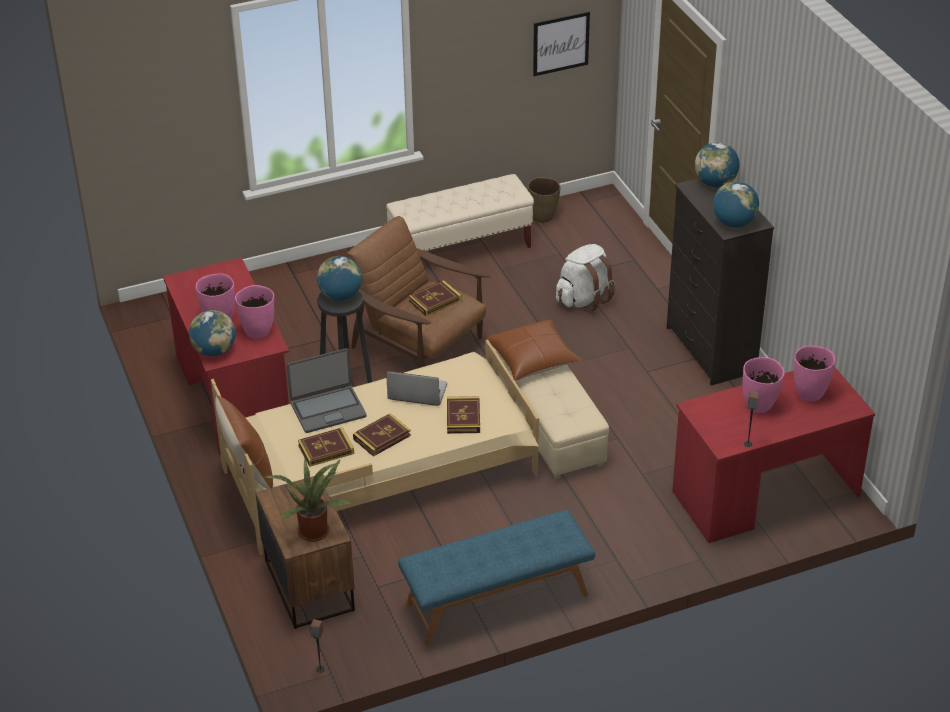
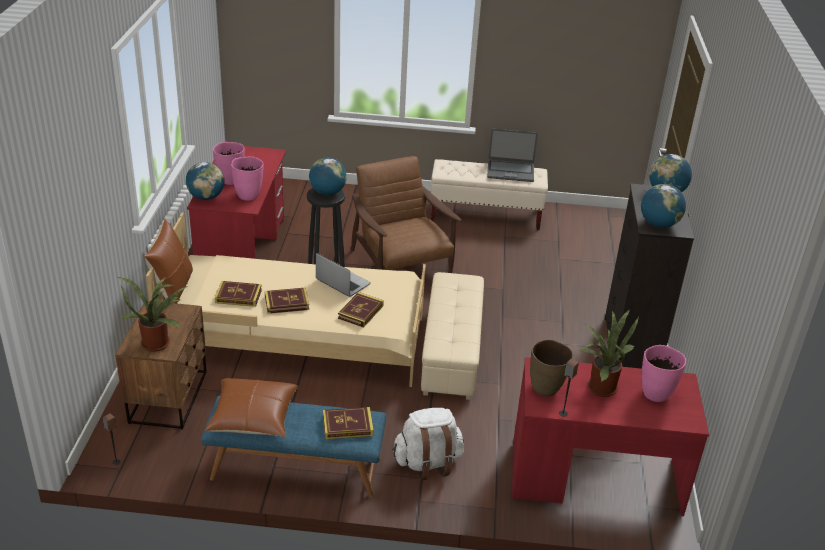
camera: 25 degrees right, 5 degrees down
(328, 409) = (267, 270): laptop -> laptop (510, 171)
(435, 301) = (414, 228): book -> book (347, 425)
(533, 359) = (456, 293): brown pillow -> brown pillow (253, 417)
(543, 217) = (565, 214): brown vase -> brown vase (546, 389)
(560, 43) = (610, 70): picture -> none
(584, 299) = (553, 277): white backpack -> white backpack (427, 463)
(759, 405) = (599, 386): pink vase -> potted plant

